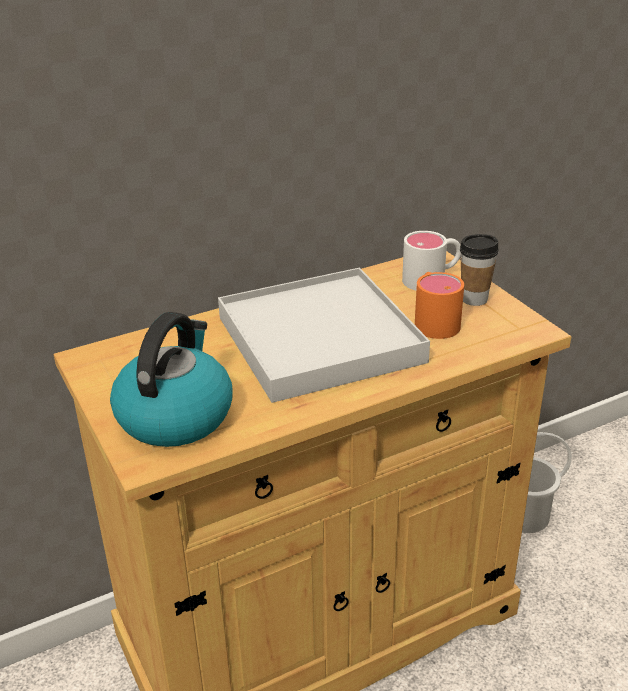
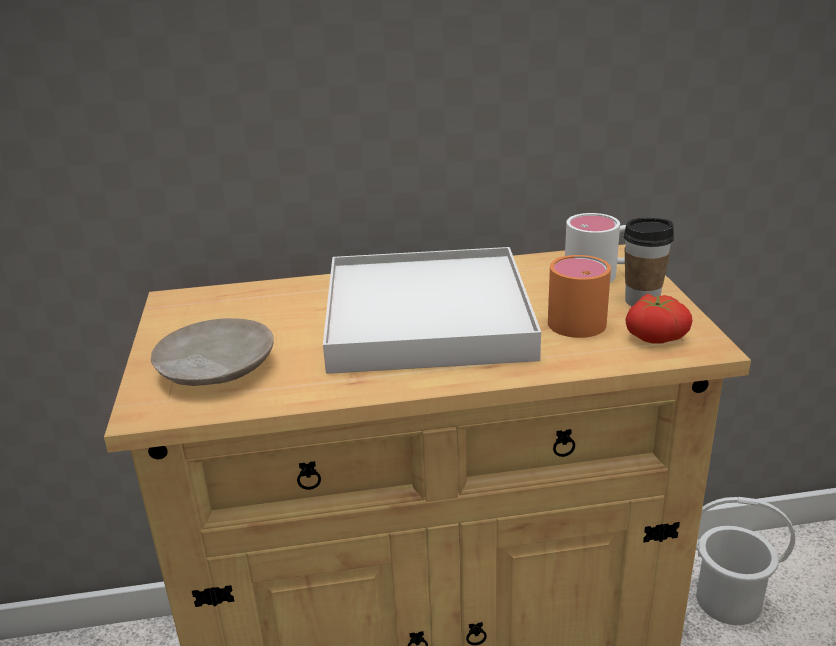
camera: 20 degrees right, 5 degrees down
(175, 415) = (215, 369): kettle -> beige plate
(498, 327) = (655, 335): none -> tomato

